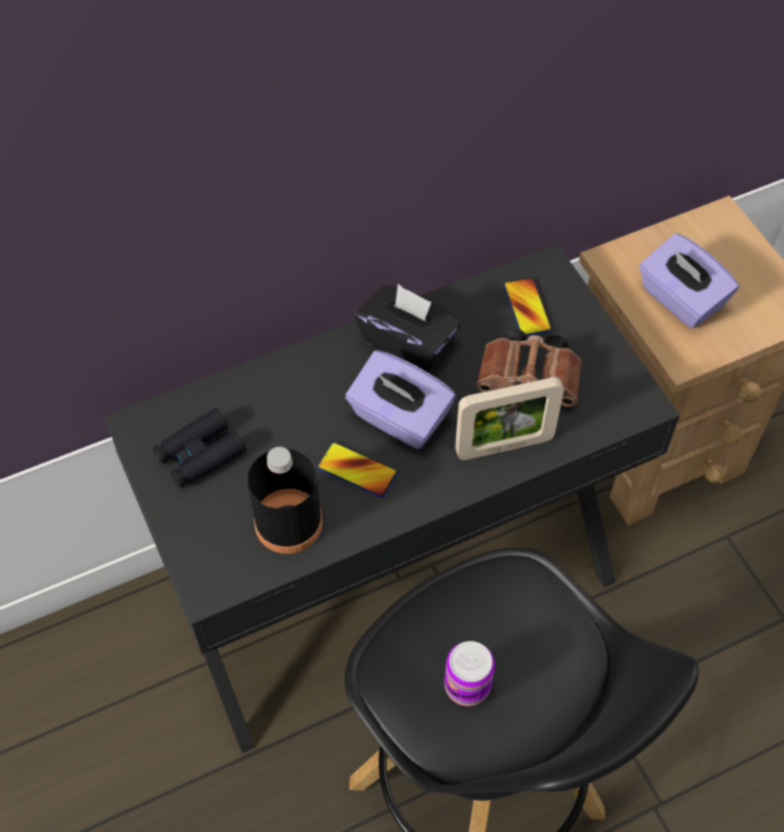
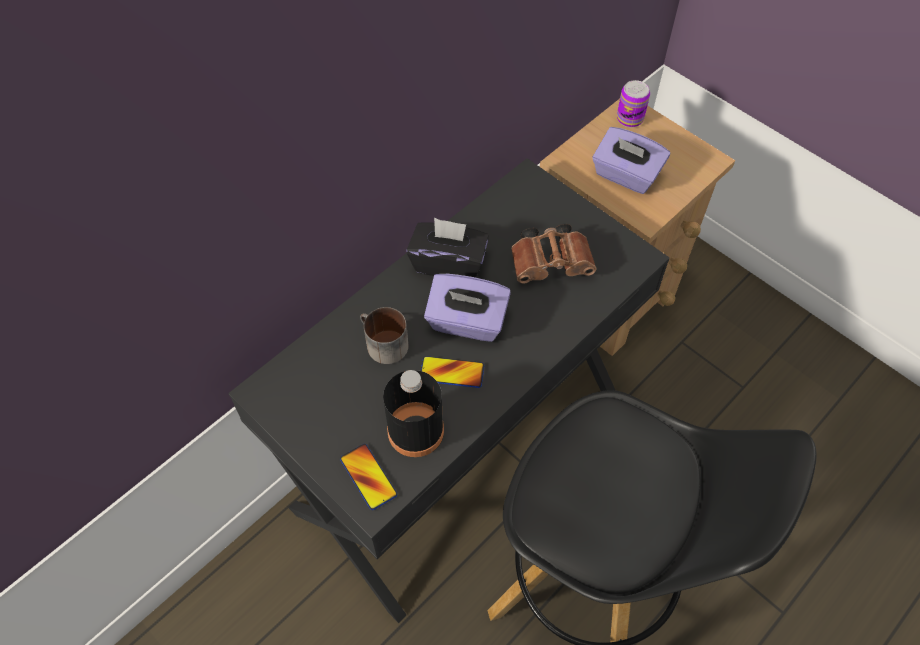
camera: 20 degrees left, 0 degrees up
(200, 454) = (321, 399): black binoculars -> none
(292, 413) = (382, 344): none -> mug
(467, 686) = (604, 511): can -> can (629, 118)
(504, 446) = (554, 319): picture frame -> none
(526, 308) = (525, 211): phone -> phone (368, 477)

